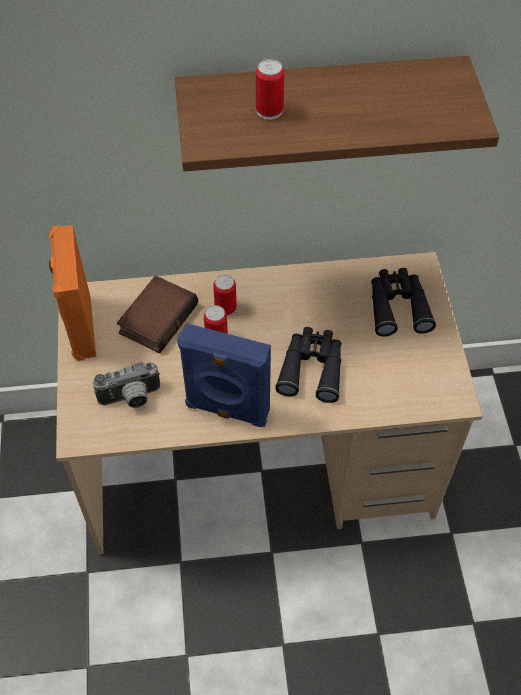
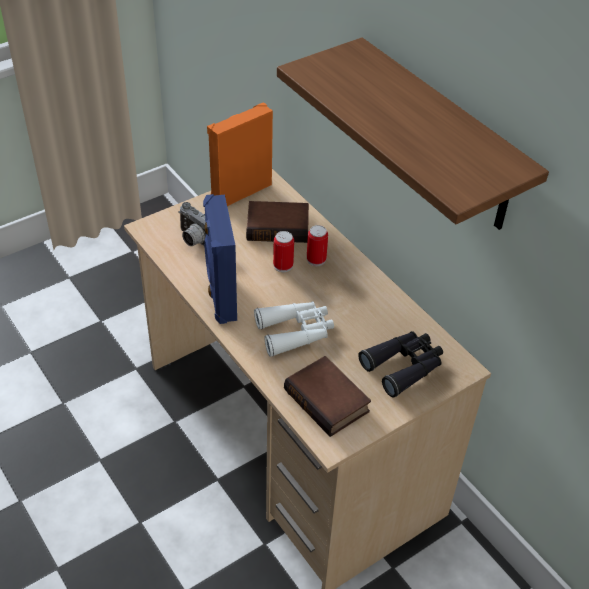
camera: 60 degrees right, 10 degrees down
(269, 110) = (367, 87): can -> none
(312, 368) = (295, 332): black binoculars -> white binoculars
(409, 380) = (329, 400): none -> book

